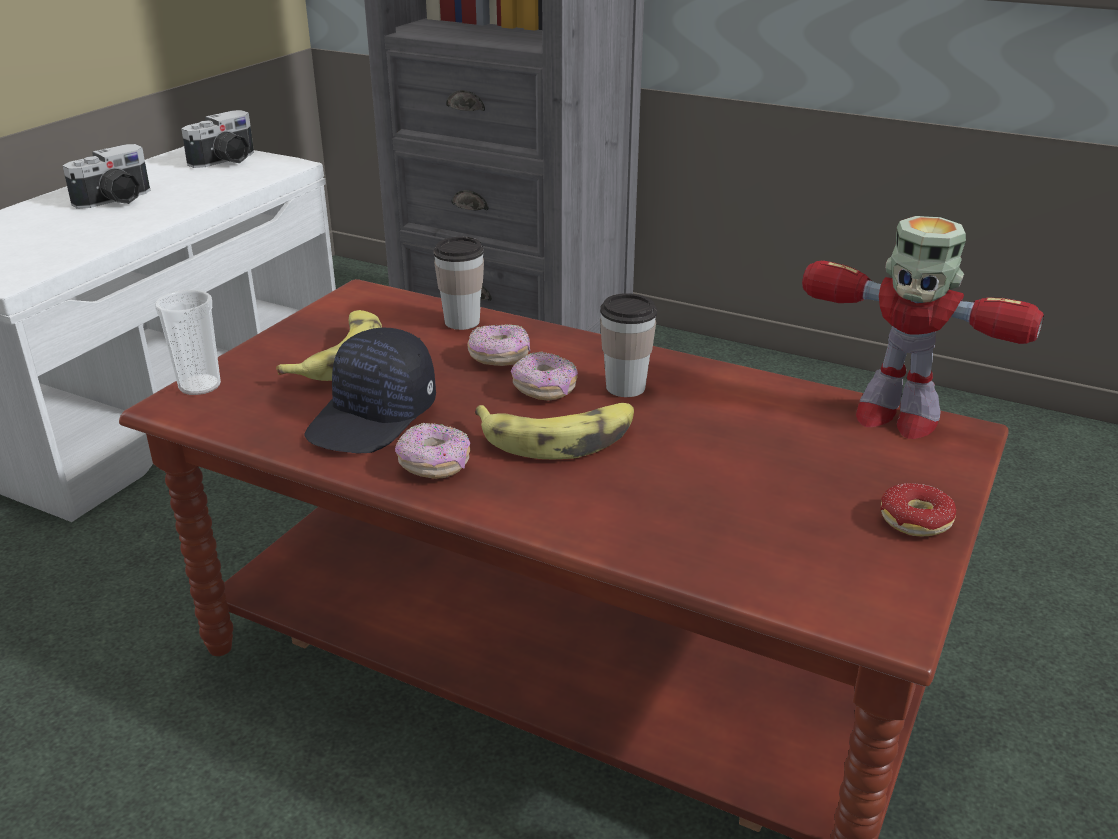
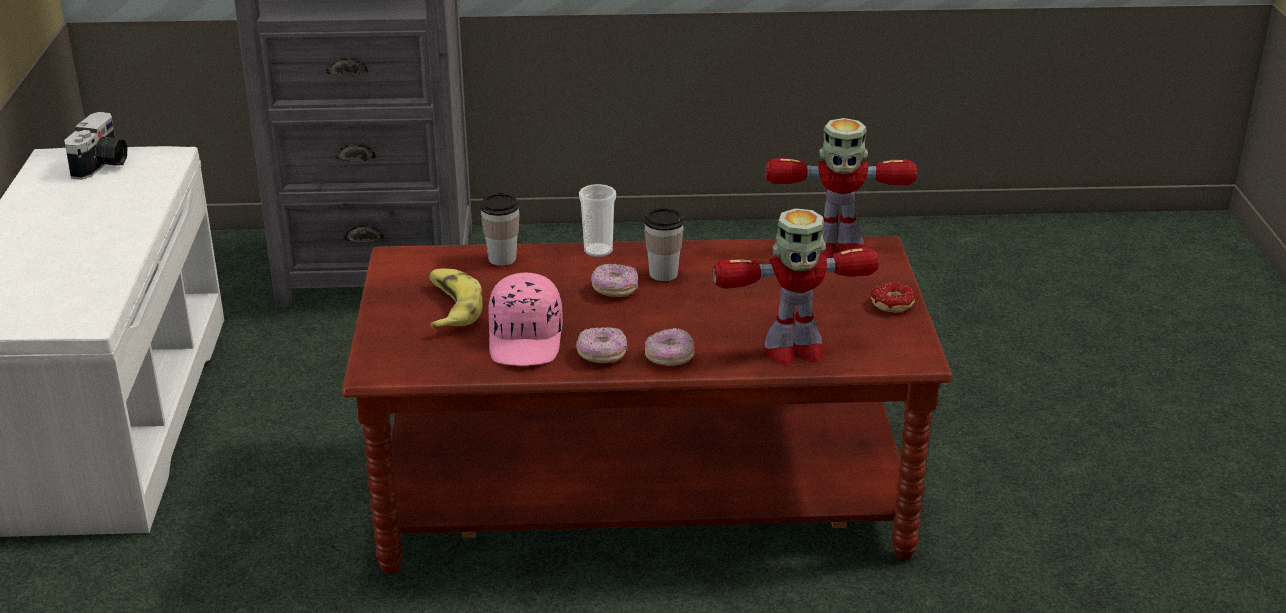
camera: 30 degrees left, 0 degrees up
(117, 200) = (61, 229): camera -> none
(200, 386) = (376, 354): cup -> cup (598, 250)
(374, 418) = (527, 339): black cap -> pink cap
(499, 358) = (560, 278): donut -> donut (669, 358)
(559, 438) = (657, 317): banana -> none
(695, 543) = (792, 350): none -> toy robot

